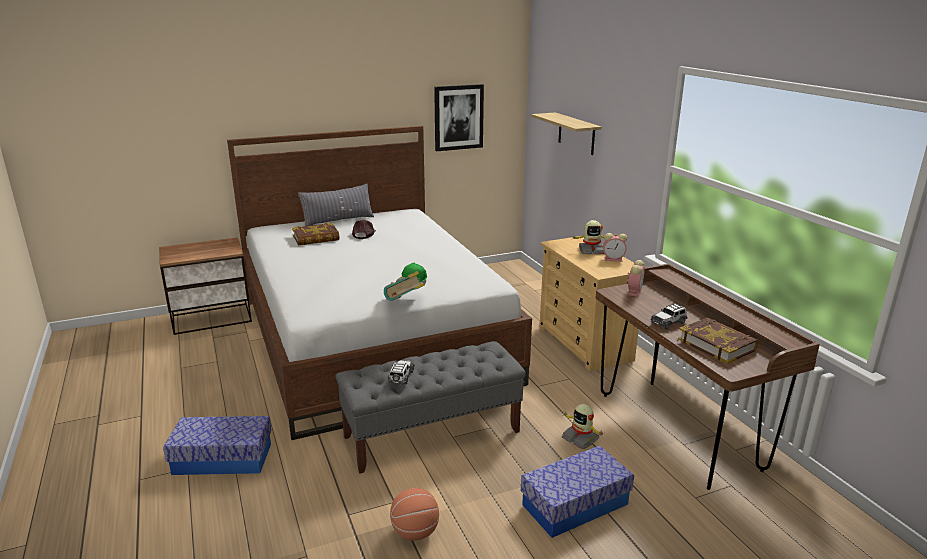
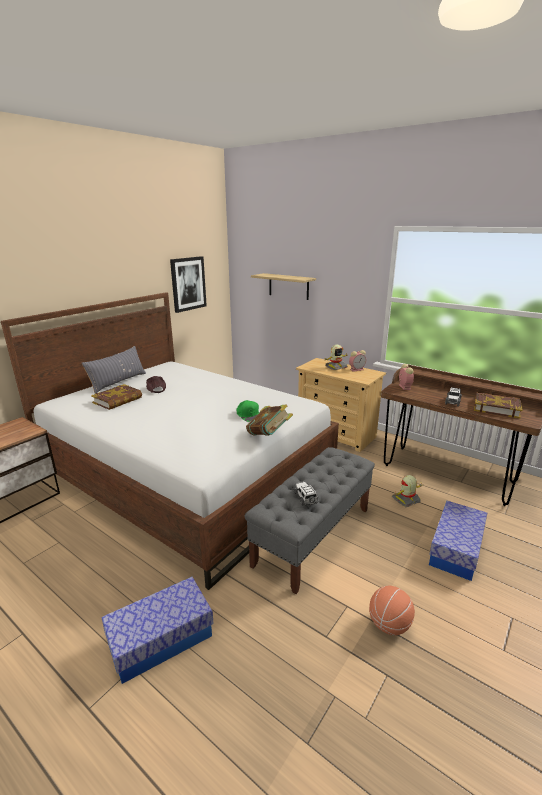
camera: 30 degrees left, 0 degrees up
(580, 438) = (406, 500): toy robot -> toy robot turned 135 degrees clockwise

